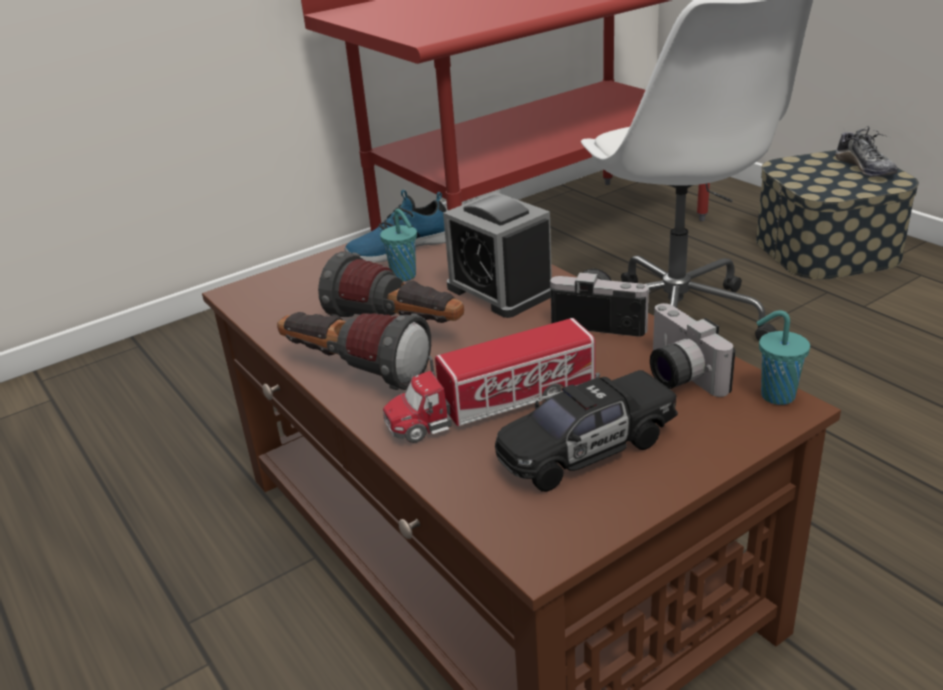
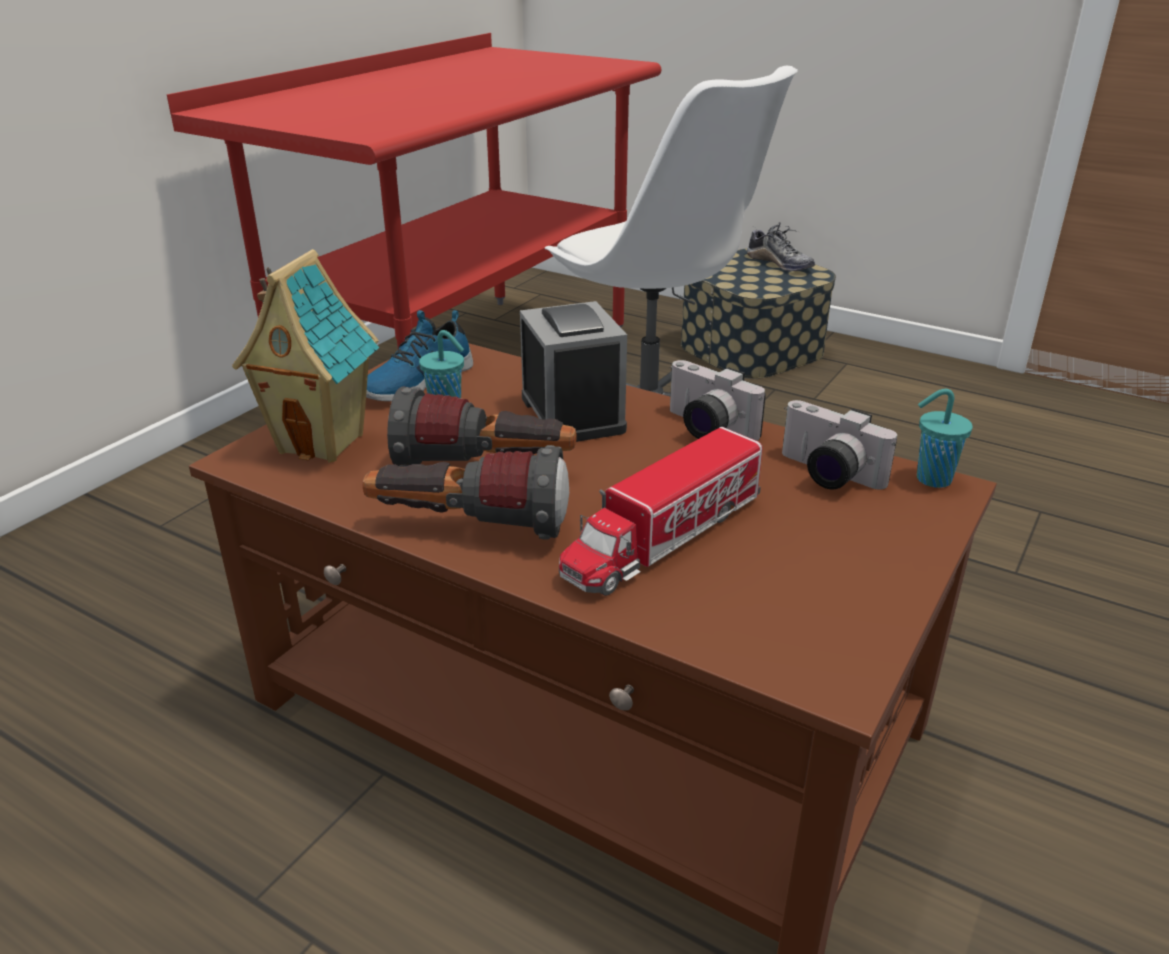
camera: 25 degrees left, 0 degrees up
(300, 288) = (324, 442): none -> toy house
(500, 290) = (572, 414): alarm clock -> alarm clock turned 135 degrees counterclockwise
(585, 449) = (796, 566): black toy car -> none
(601, 318) = (704, 428): camera -> camera turned 135 degrees counterclockwise

